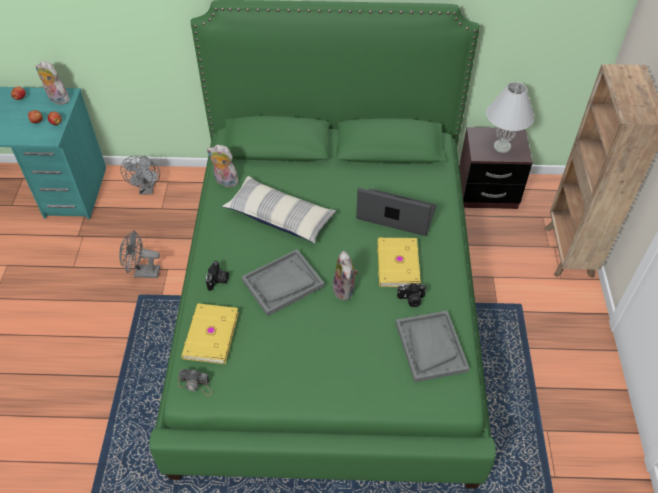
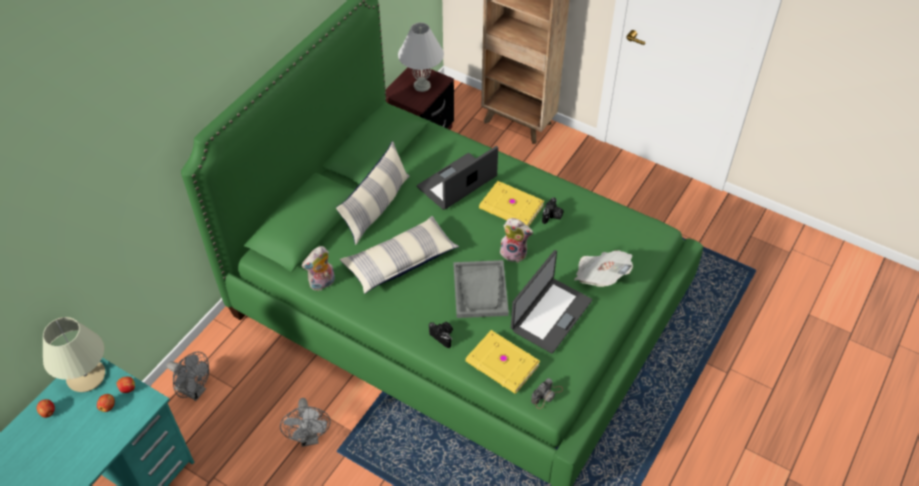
camera: 60 degrees left, 0 degrees up
(57, 99) = (86, 376): plush toy -> beige table lamp
(142, 272) = (309, 437): grey fan -> grey fan turned 45 degrees counterclockwise
(288, 348) = (550, 315): none -> laptop
(327, 176) = (377, 207): none -> pillow
(365, 370) = (600, 276): none -> newspaper
(430, 346) = (603, 226): grey tray -> none

